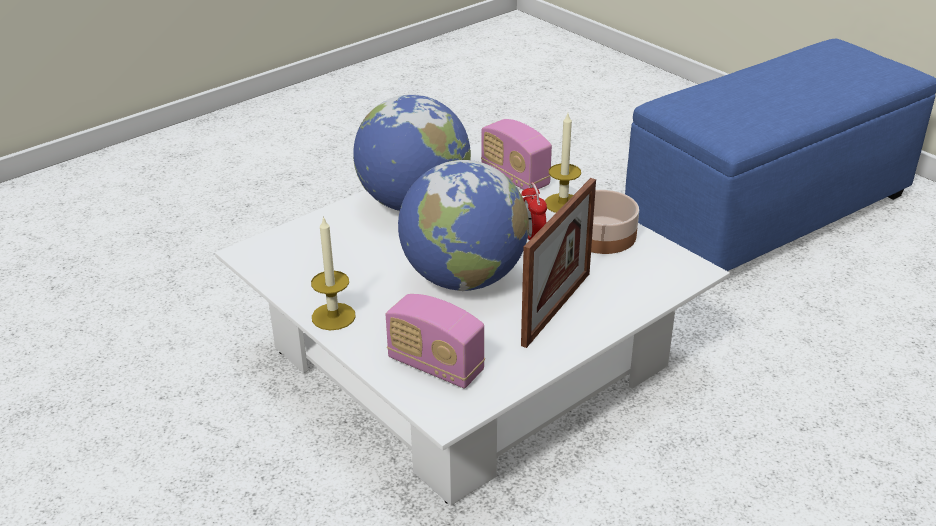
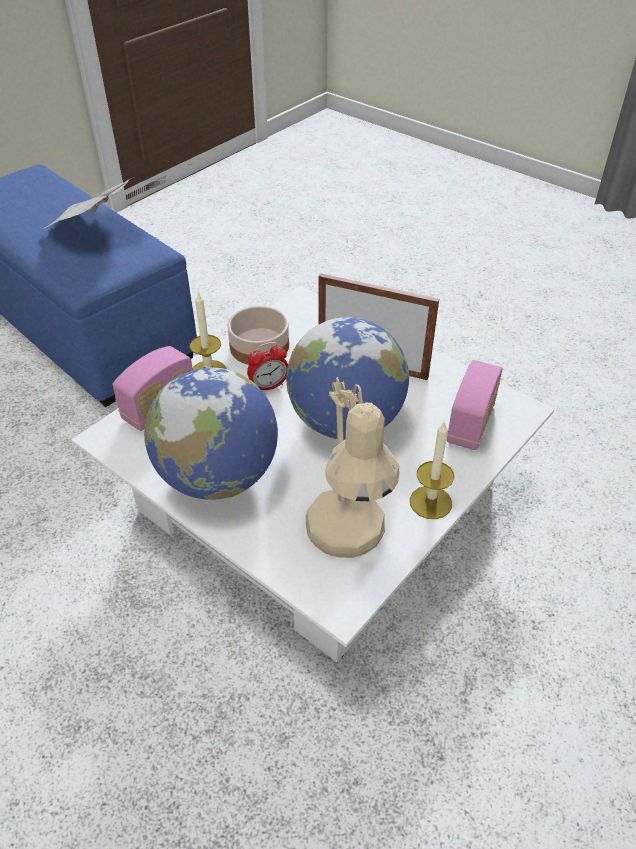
camera: 100 degrees left, 10 degrees up
(312, 263) = (348, 540): none -> beige table lamp
(776, 105) = (93, 227): none -> newspaper

